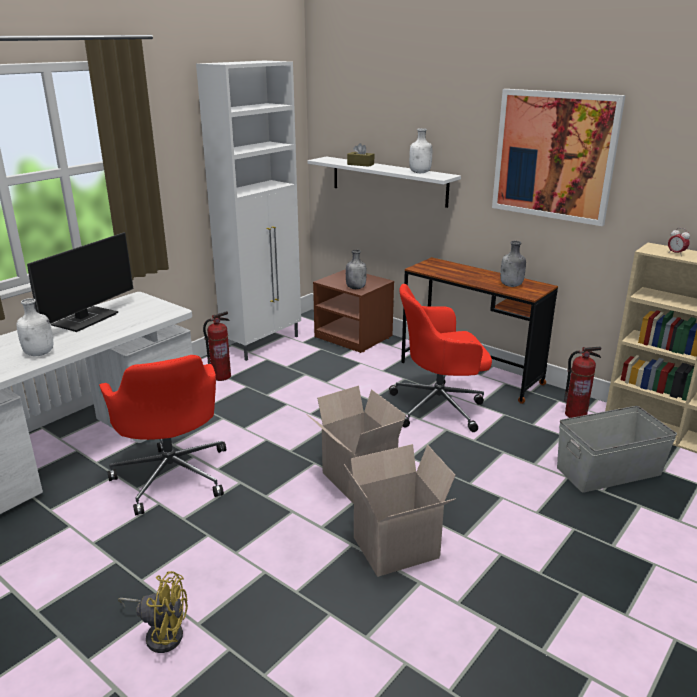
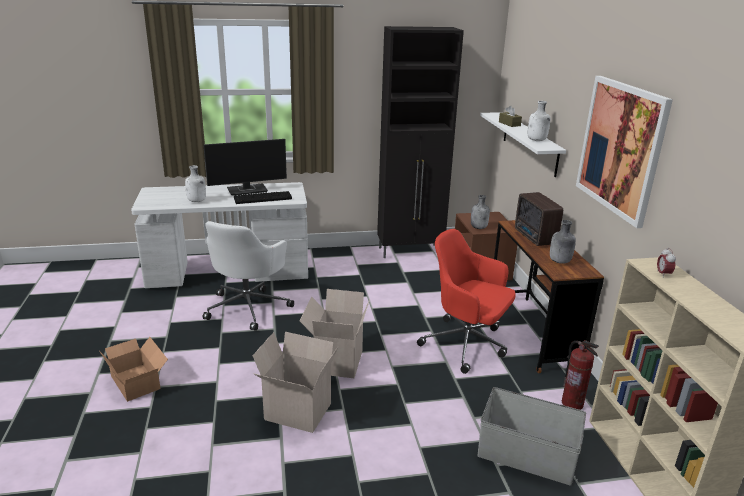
camera: 40 degrees right, 0 degrees up
(127, 322) = (263, 198): none -> keyboard
(161, 633) = (137, 381): yellow fan -> cardboard box
(172, 475) = (248, 307): red office chair -> white office chair
(221, 376) = (354, 262): fire extinguisher -> none
(263, 344) = (411, 251): white cabinet -> black cabinet
(458, 273) = (534, 237): none -> radio

